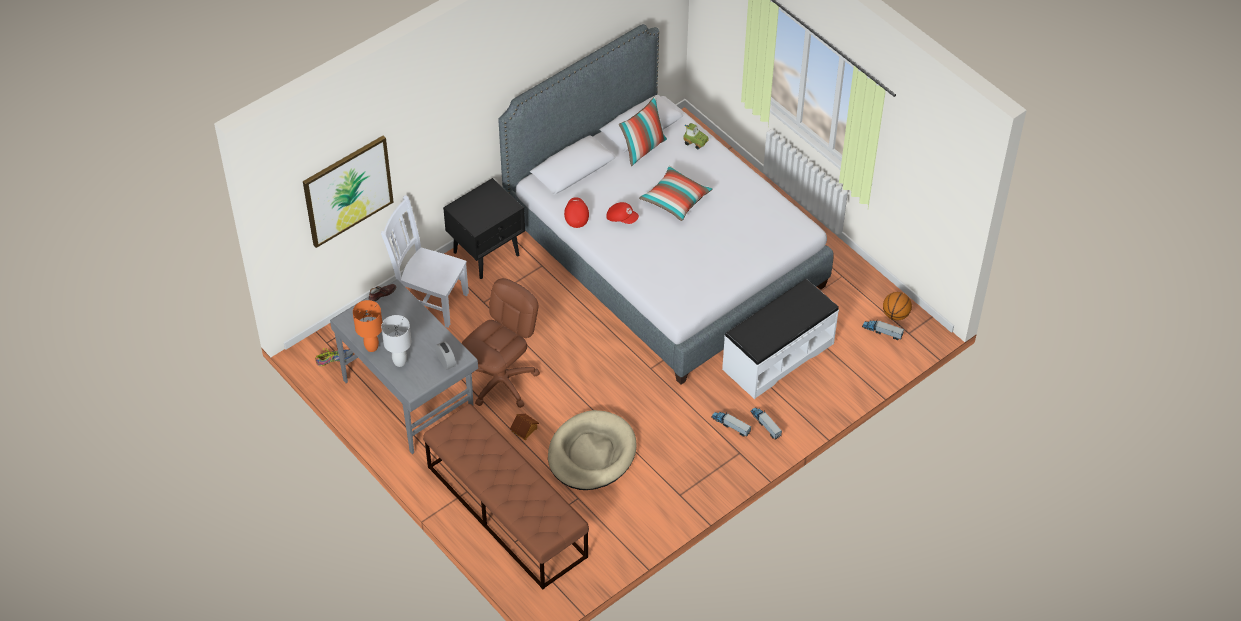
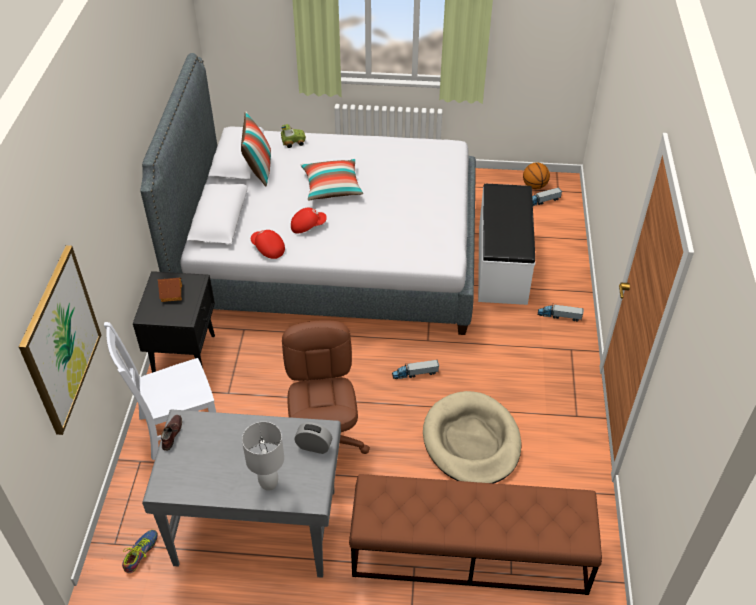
camera: 45 degrees left, 5 degrees down
(371, 347) = (222, 493): orange table lamp -> none
(524, 430) = (394, 468): toy house -> toy house (172, 293)
(730, 425) = (538, 335): toy truck -> toy truck (415, 373)

